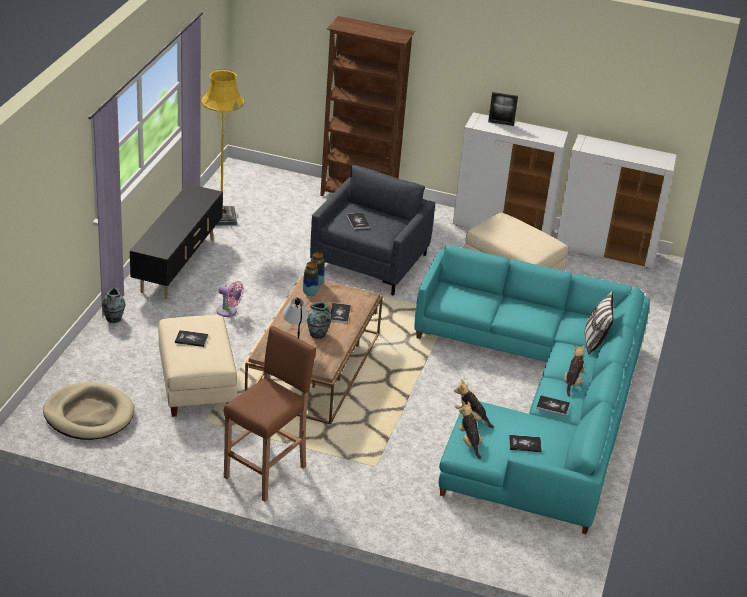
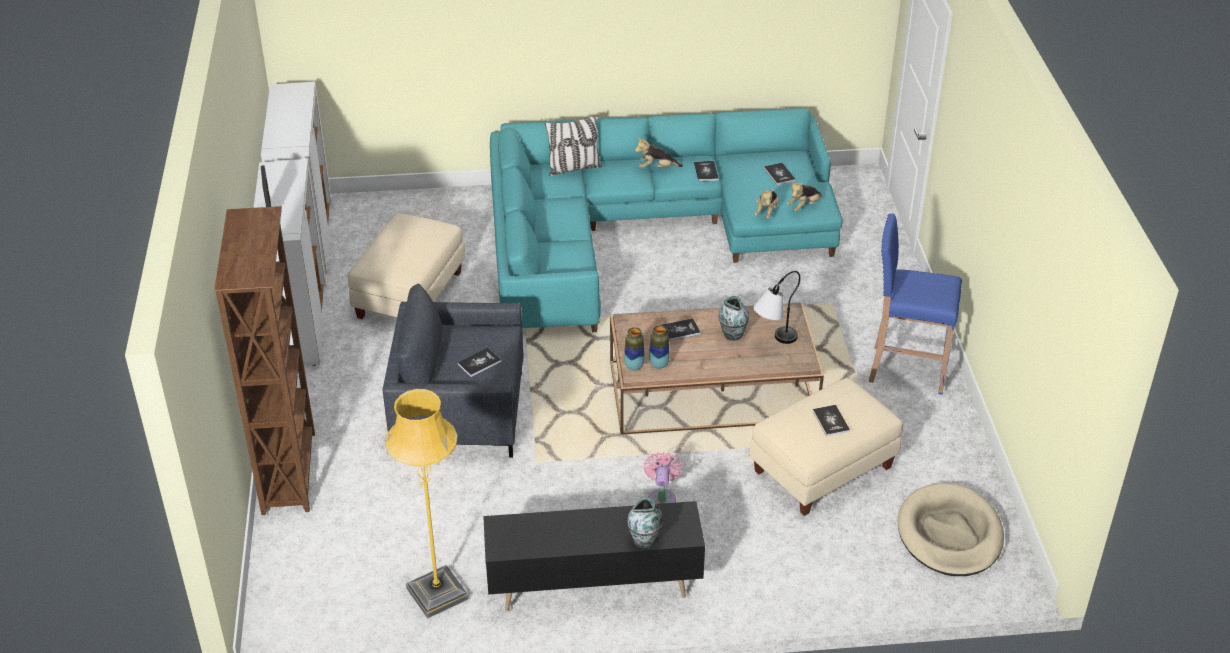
camera: 110 degrees left, 5 degrees up
(113, 319) = (762, 597): vase -> vase (645, 539)
(266, 471) = (905, 369): brown stool -> blue stool

